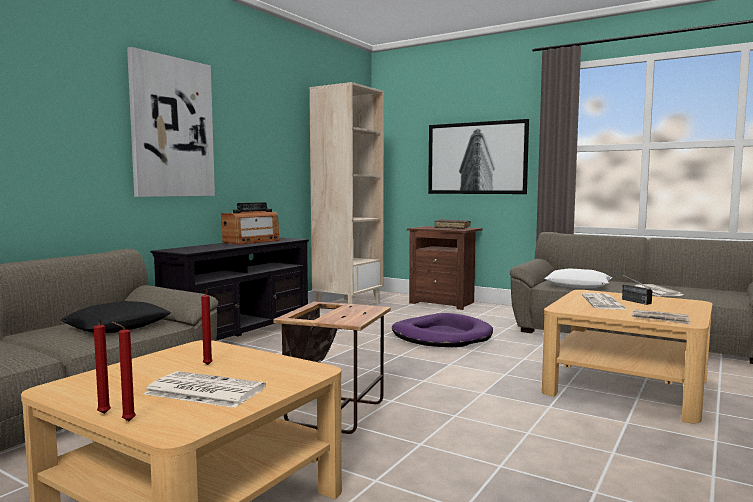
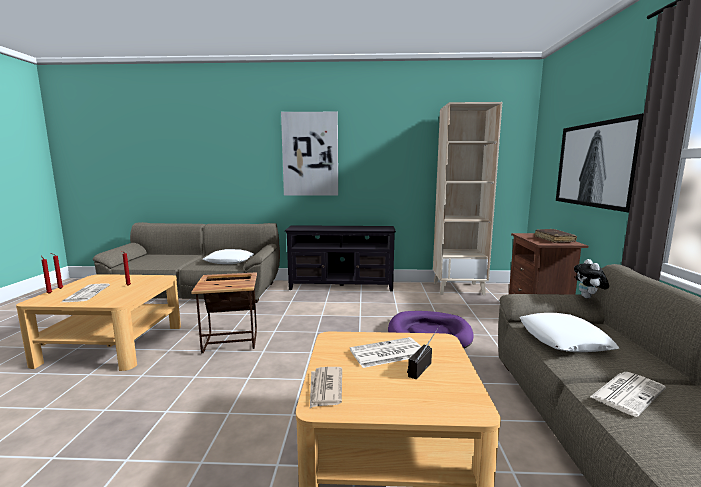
camera: 60 degrees right, 5 degrees up
(117, 326) = (229, 261): black pillow -> white pillow
(251, 241) = (357, 227): radio -> none
(542, 260) = (588, 298): none -> plush toy

